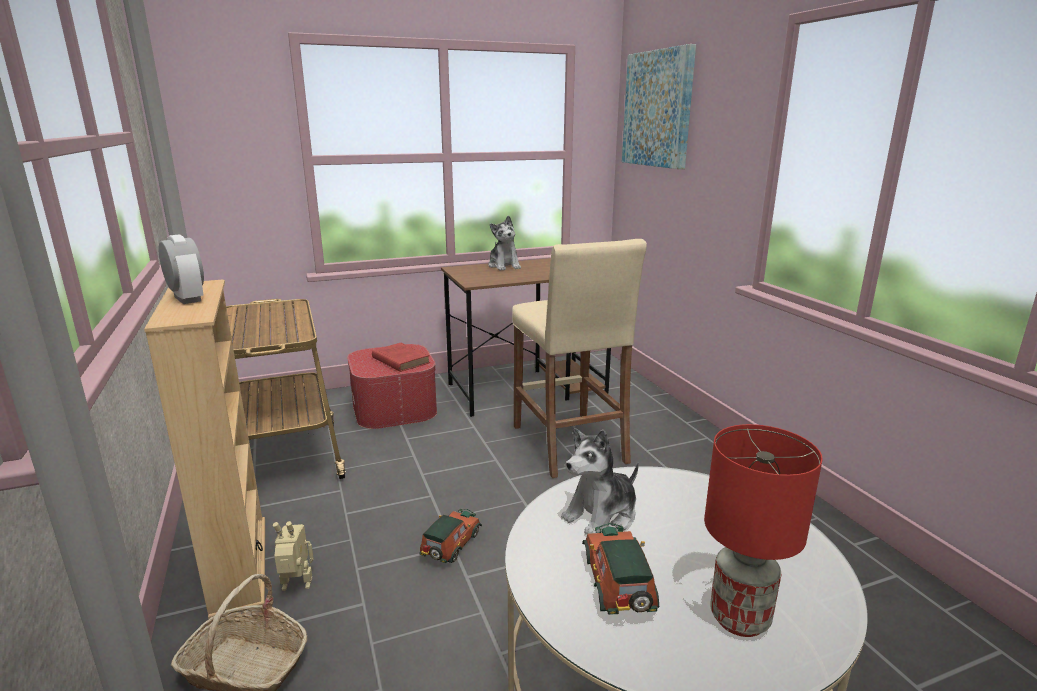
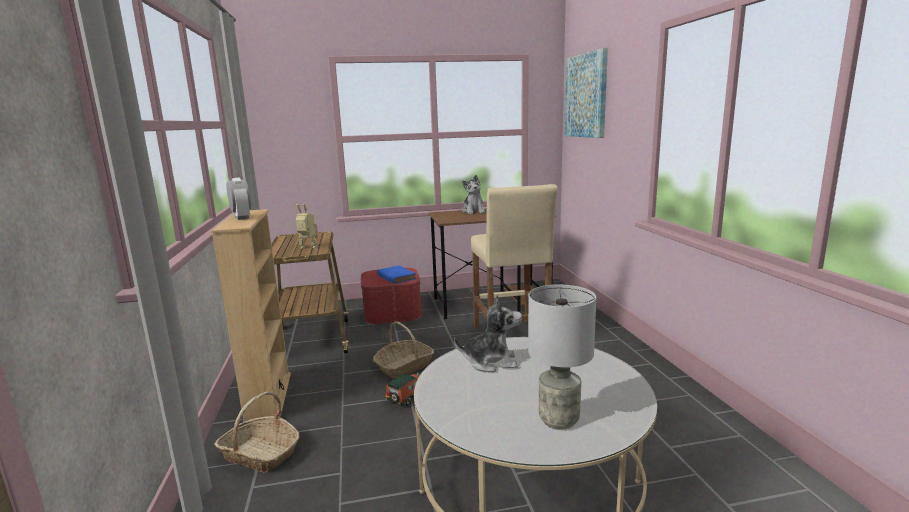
camera: 10 degrees right, 5 degrees down
(296, 587) = (301, 413): toy robot -> toy robot (307, 248)
(400, 360) = (396, 277): red book -> blue book
(433, 496) = (404, 366): none -> basket
(601, 515) = (491, 362): plush toy -> plush toy turned 150 degrees counterclockwise
(619, 586) = (484, 399): toy car -> none
(738, 618) = (558, 419): red table lamp -> grey table lamp

